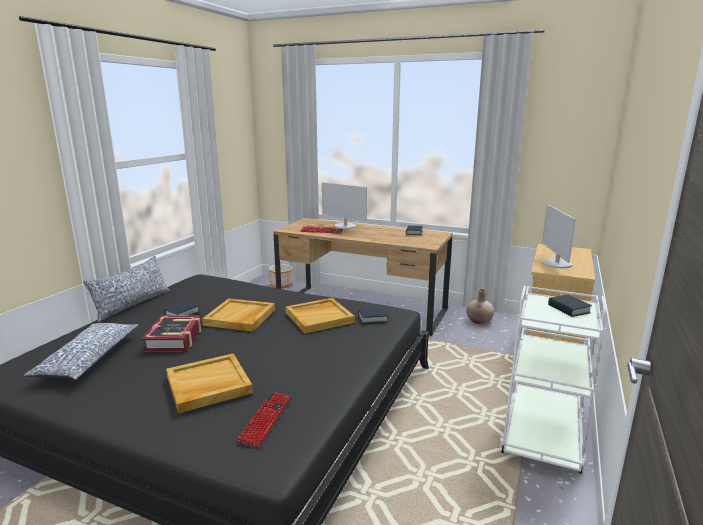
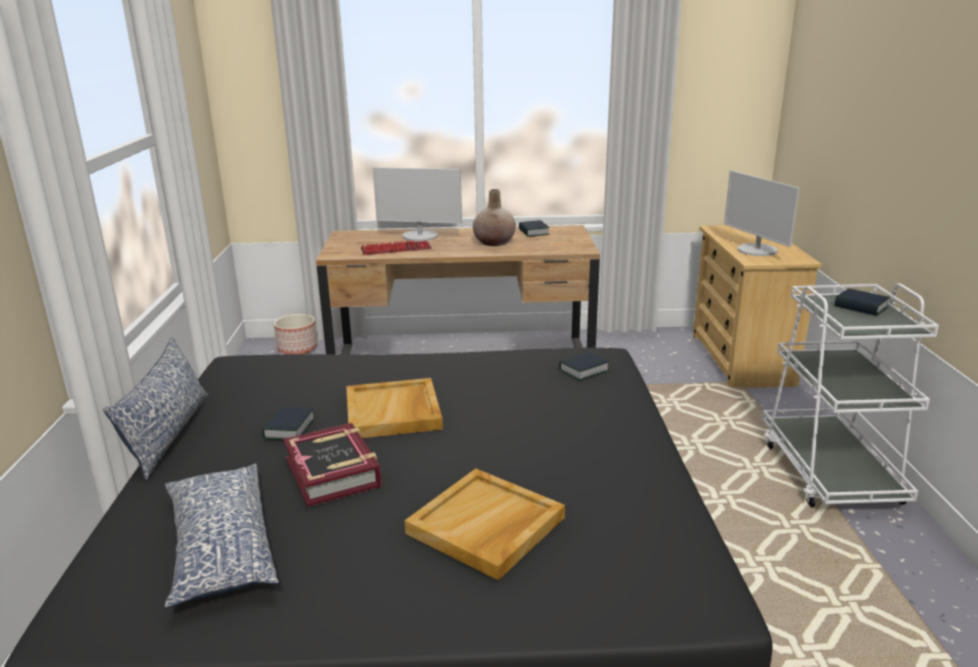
camera: 25 degrees left, 5 degrees up
(266, 419) = (626, 548): keyboard -> none
(319, 317) = (510, 385): beige tray -> none
(479, 321) = (632, 346): beige vase -> beige vase (494, 242)

